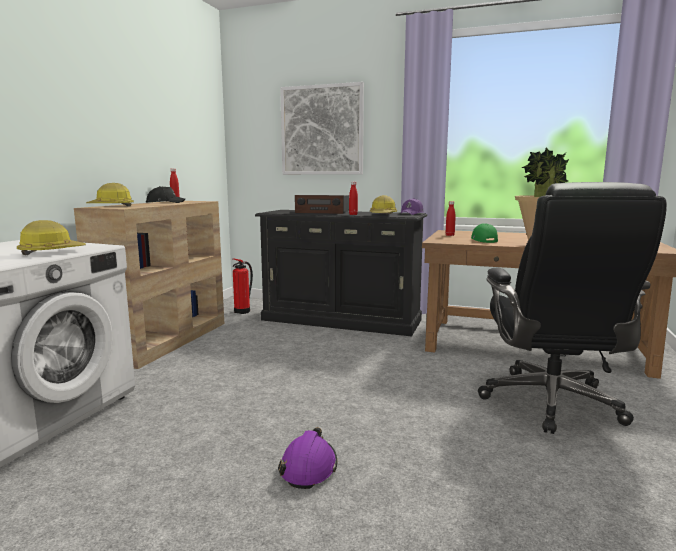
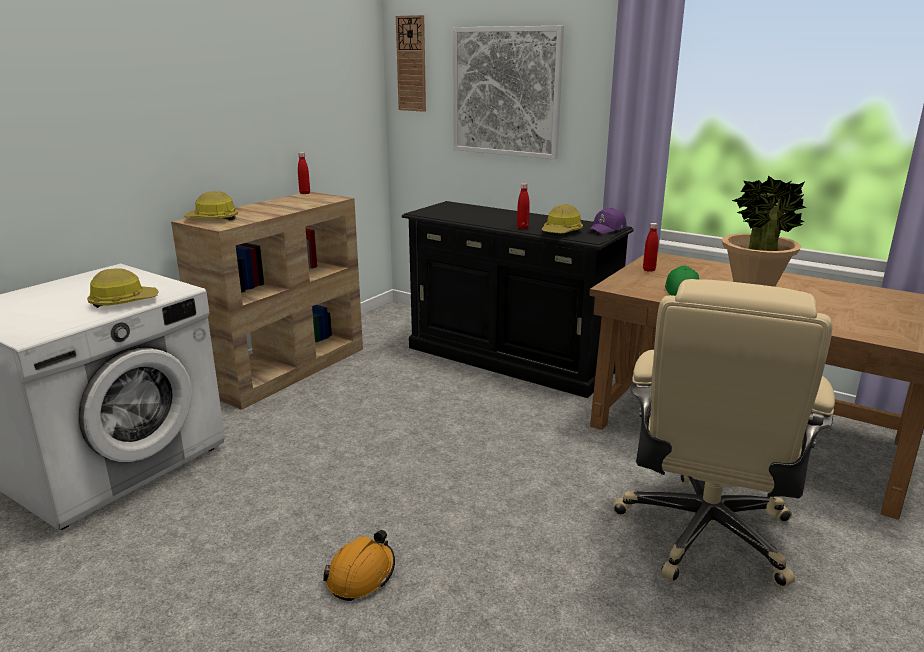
camera: 15 degrees right, 10 degrees up
(165, 202) = (285, 203): black cap -> none
(243, 311) = (394, 330): fire extinguisher -> none
(247, 115) = (411, 64): none -> wall clock
(308, 468) = (361, 575): purple hard hat -> orange hard hat
(322, 212) = (491, 215): radio -> none
(550, 401) = (705, 532): black office chair -> beige office chair

